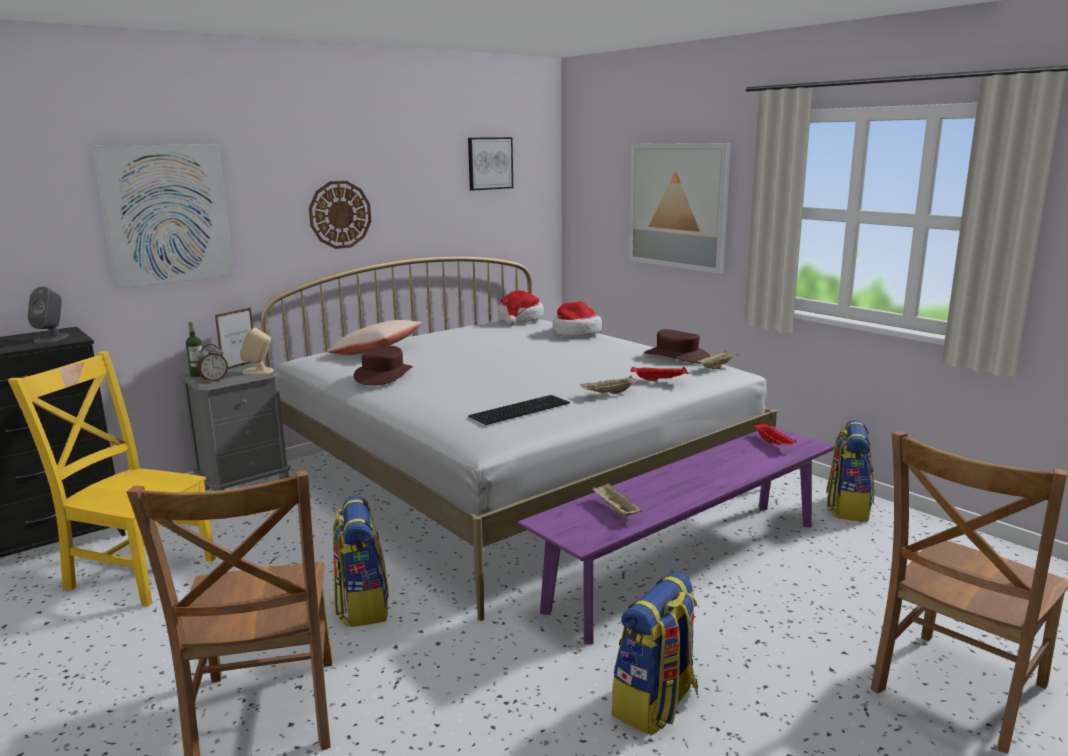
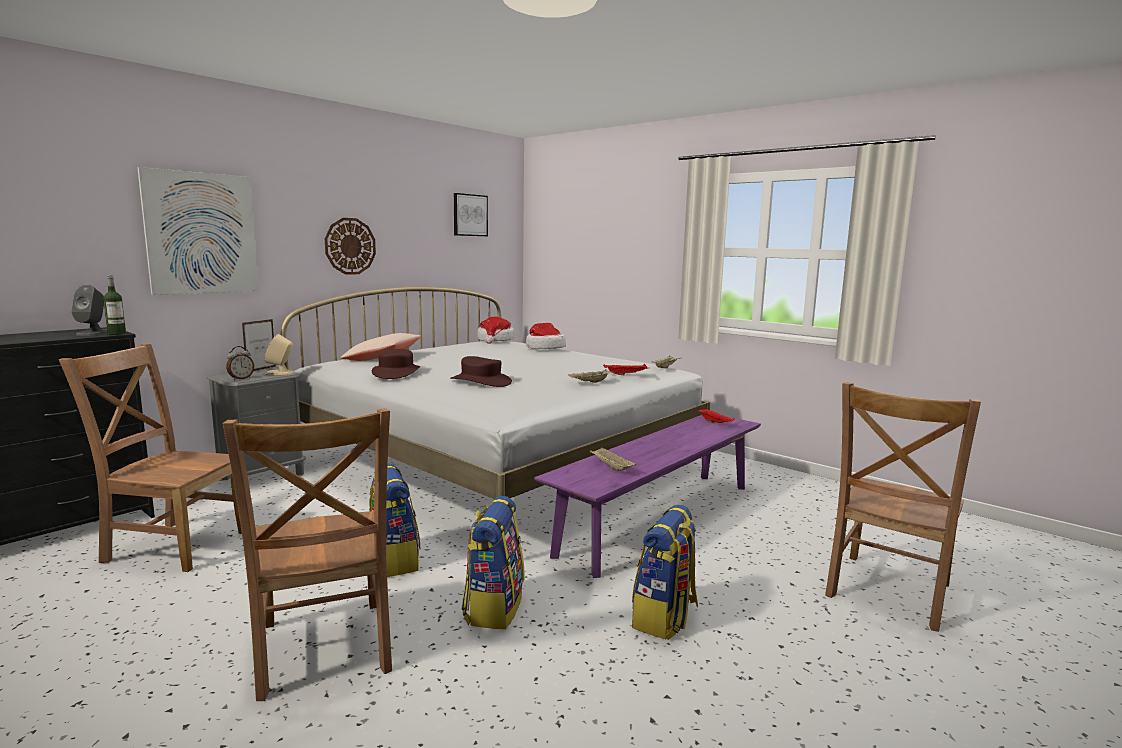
camera: 10 degrees left, 5 degrees down
(138, 572) = (173, 545): yellow chair -> brown chair
(198, 375) = (224, 375): bottle -> bottle (117, 334)
(519, 409) = (523, 392): keyboard -> none
(677, 356) = (631, 361): brown hat -> brown hat (481, 381)
(678, 206) = (622, 250): picture -> none
(847, 508) = (766, 475): backpack -> backpack (493, 607)

